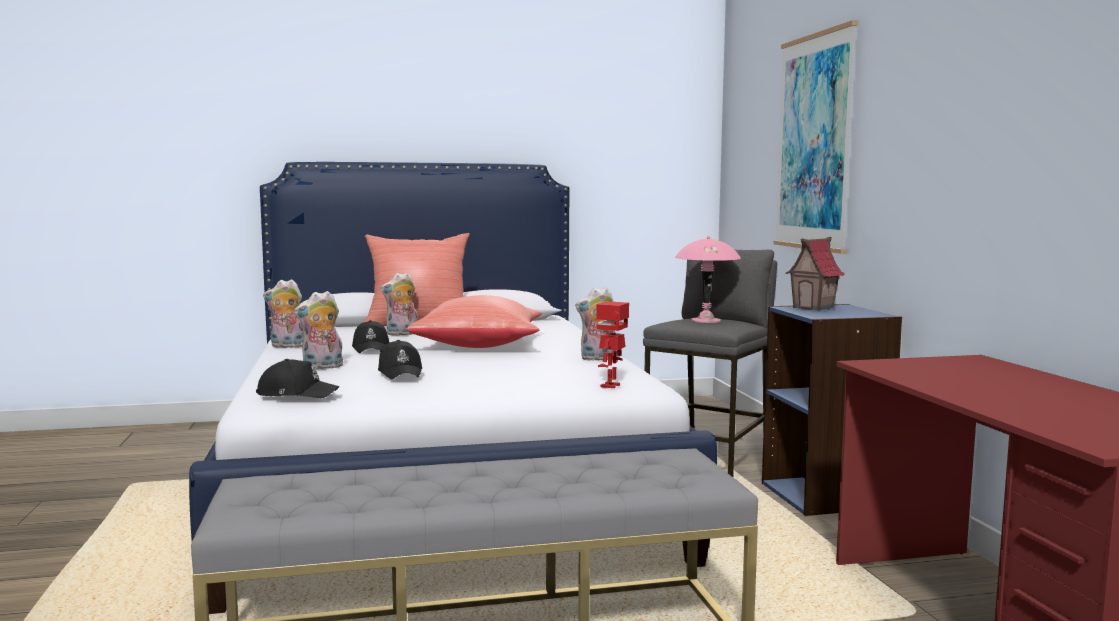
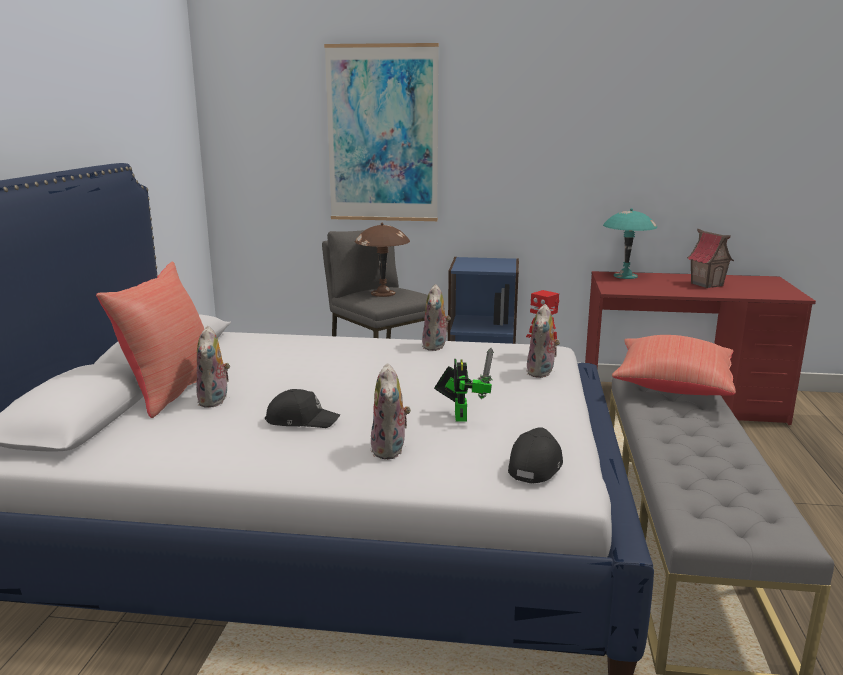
camera: 70 degrees left, 10 degrees up
(287, 346) = (221, 466): plush toy -> plush toy (542, 373)
(400, 372) = (460, 414): black cap -> toy robot
(479, 345) = (333, 375): red pillow -> red pillow (671, 386)
(706, 320) = (383, 293): pink table lamp -> brown table lamp
(814, 308) = (469, 264): toy house -> toy house (707, 284)
(986, 365) = (625, 276): none -> turquoise table lamp

